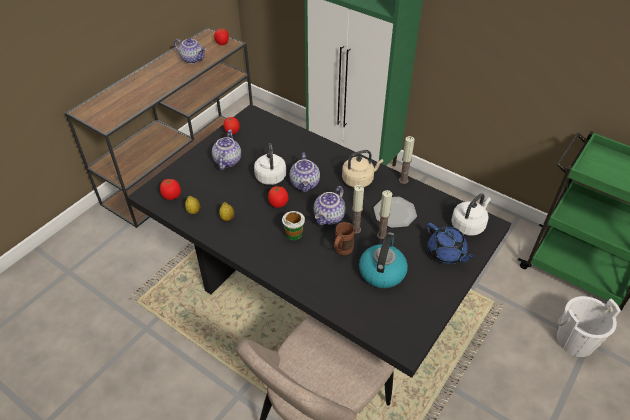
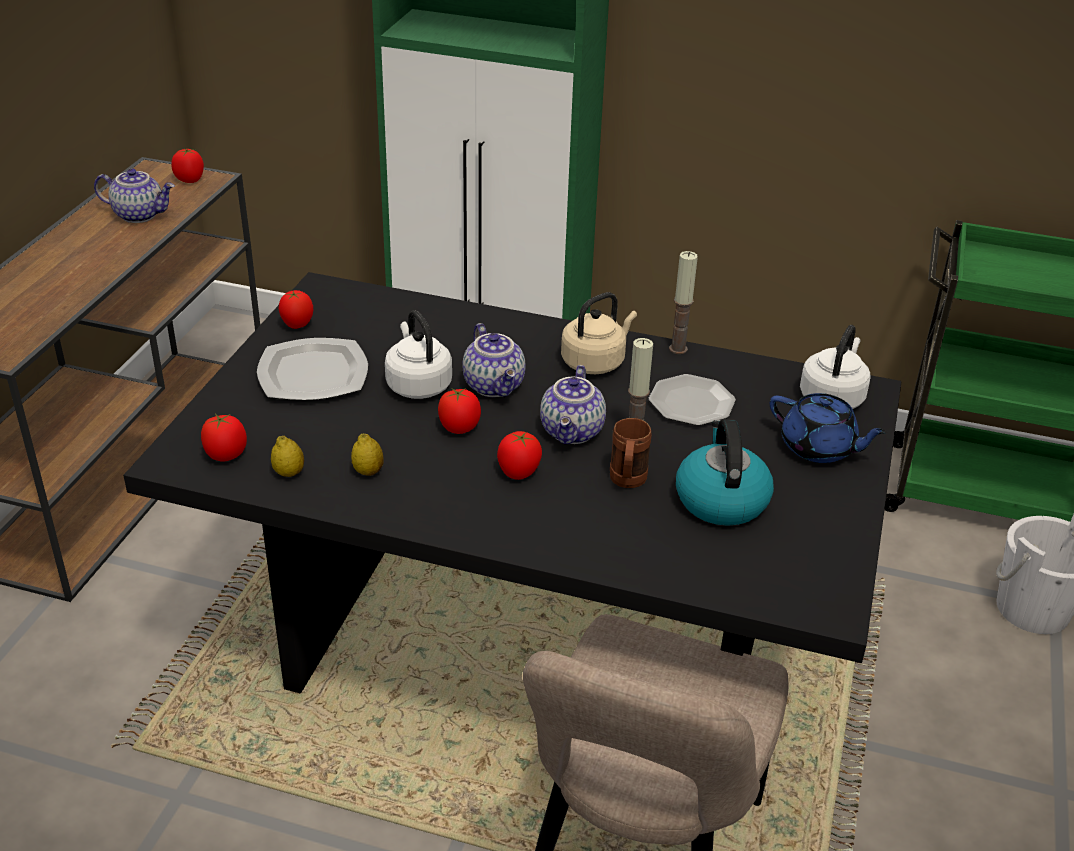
camera: 20 degrees left, 10 degrees down
(227, 160) = (312, 374): teapot -> plate
(294, 234) = (518, 472): cup -> tomato
(382, 235) = (687, 441): candle -> none

